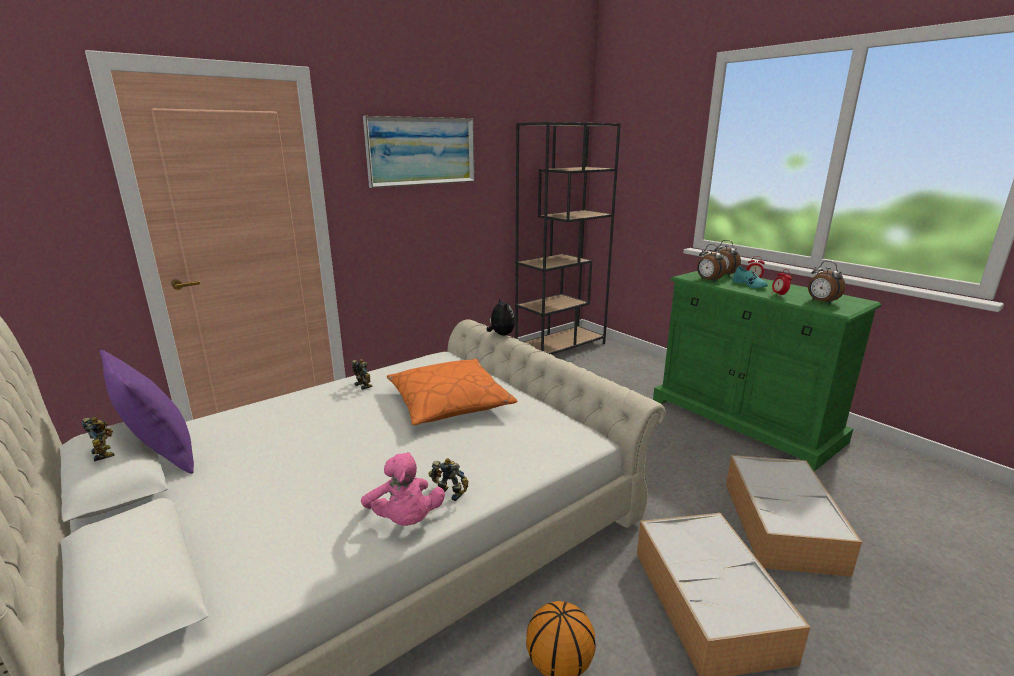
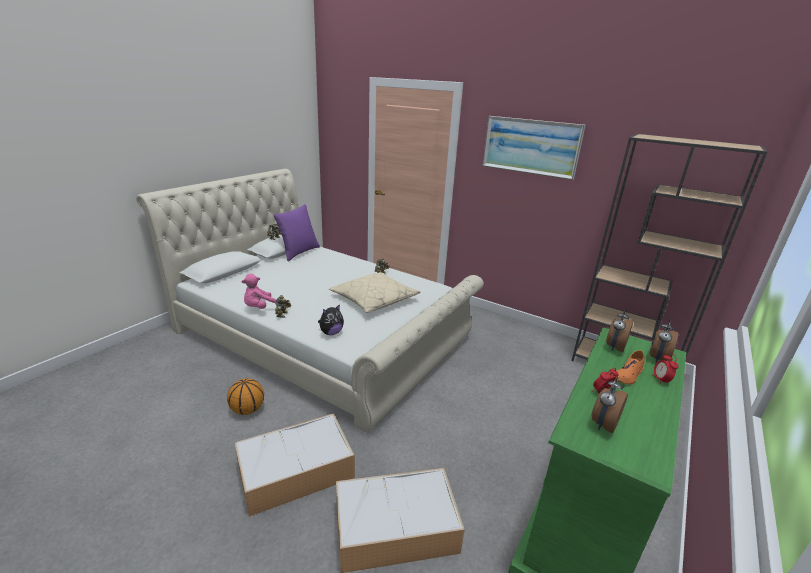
camera: 70 degrees right, 5 degrees up
(449, 403) = (374, 299): orange pillow -> beige pillow
(501, 334) = (457, 290): plush toy -> plush toy (331, 333)
(749, 285) = (627, 375): turquoise shoe -> orange shoe

